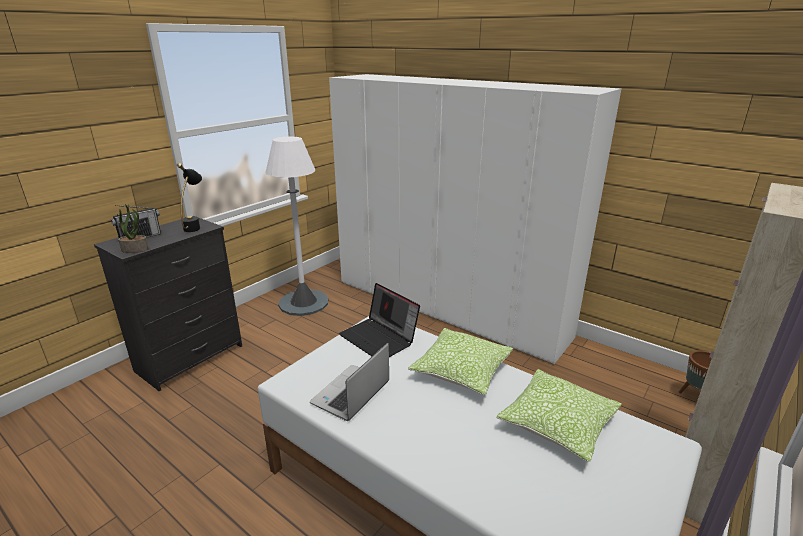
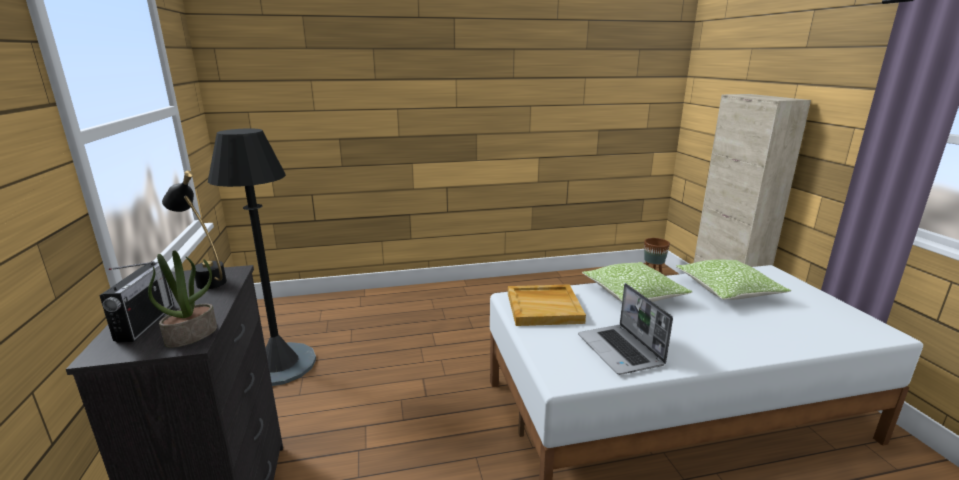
camera: 50 degrees left, 5 degrees down
(304, 303) = (279, 364): white floor lamp -> black floor lamp
(380, 338) = (544, 307): laptop -> beige tray
(448, 308) = (434, 296): white wardrobe -> none

